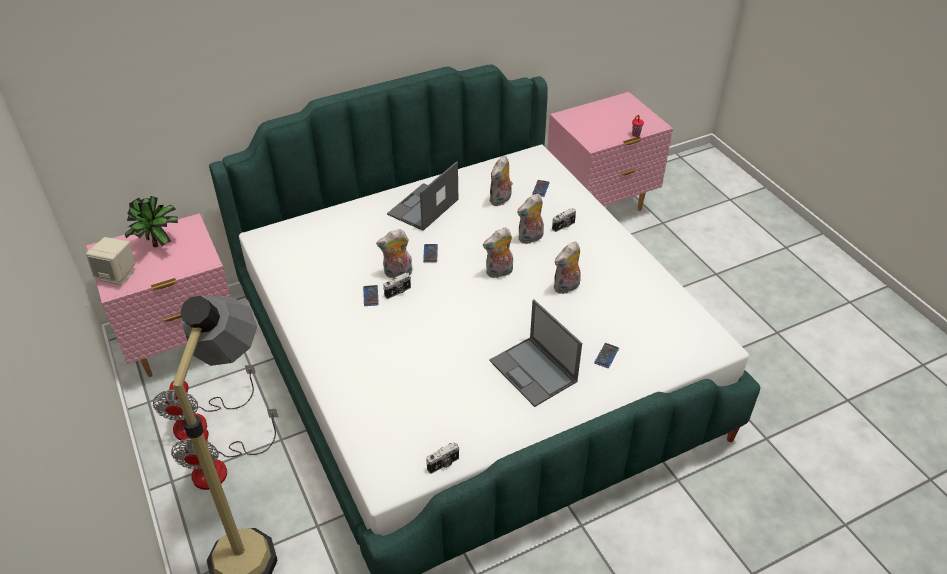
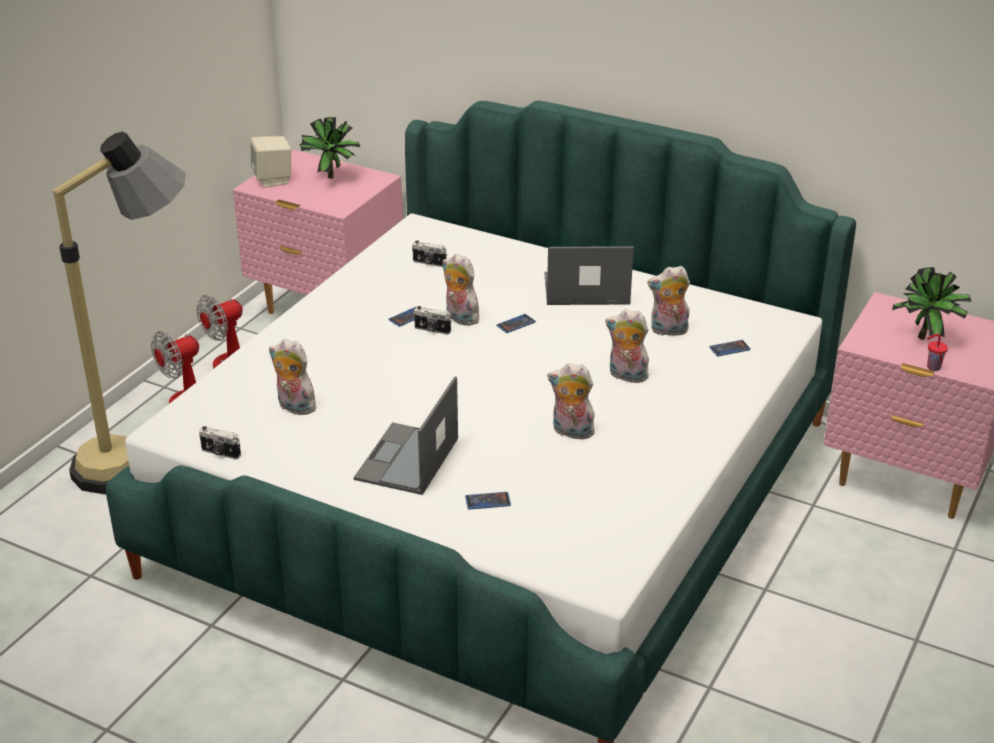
camera: 55 degrees right, 10 degrees down
(499, 273) = (539, 378): plush toy -> plush toy (294, 407)
(564, 226) = (681, 390): camera -> camera (429, 263)
(609, 123) = (927, 339): none -> potted plant

